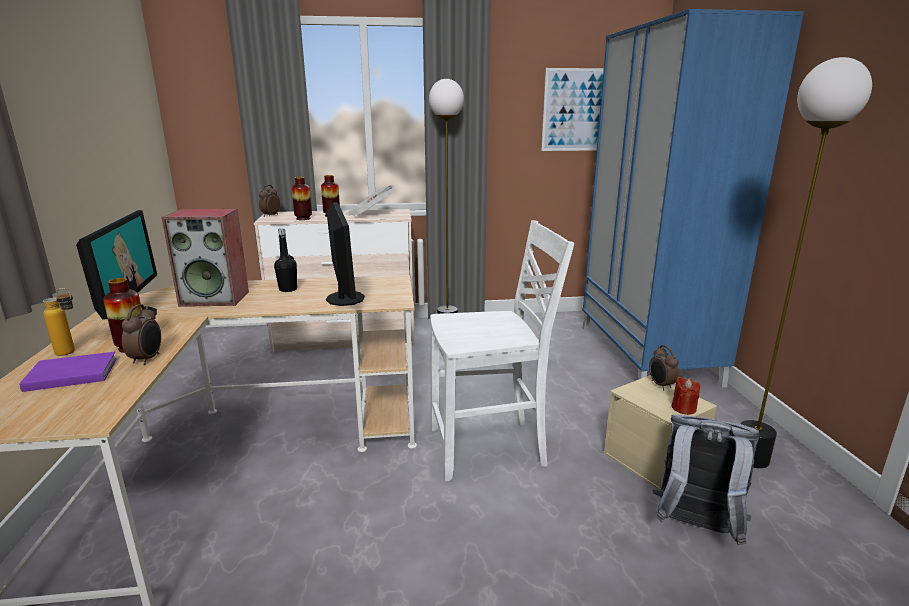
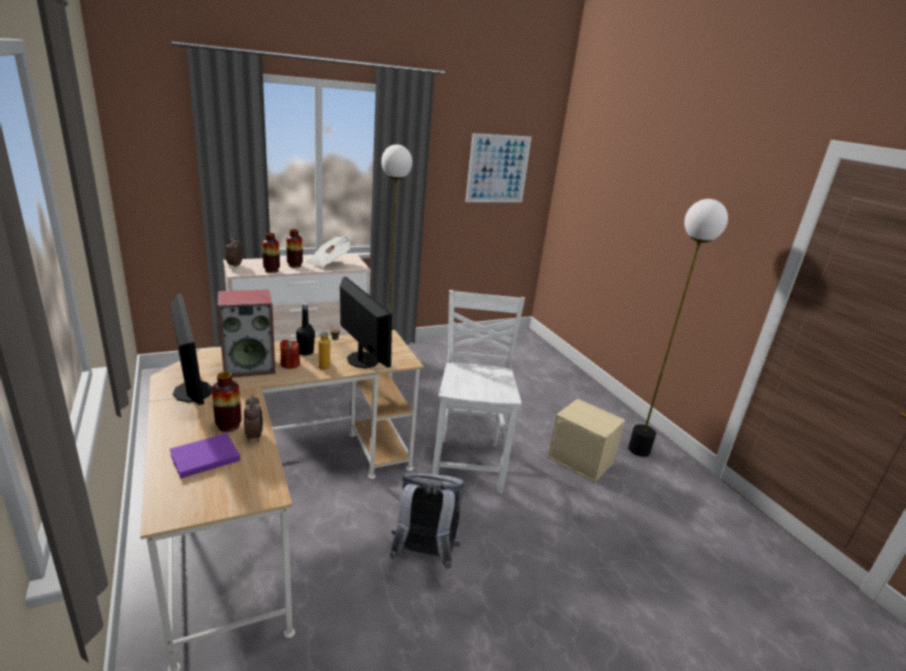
camera: 20 degrees left, 5 degrees up
(71, 353) = (180, 436): bottle -> bottle (329, 367)
(489, 448) = (468, 463): white chair -> white chair turned 60 degrees counterclockwise
(647, 354) = (551, 371): blue wardrobe -> none
(660, 385) = (586, 407): alarm clock -> none
(683, 408) = (606, 424): red candle -> red candle (290, 364)
(694, 527) = (618, 503): grey backpack -> grey backpack (424, 554)

